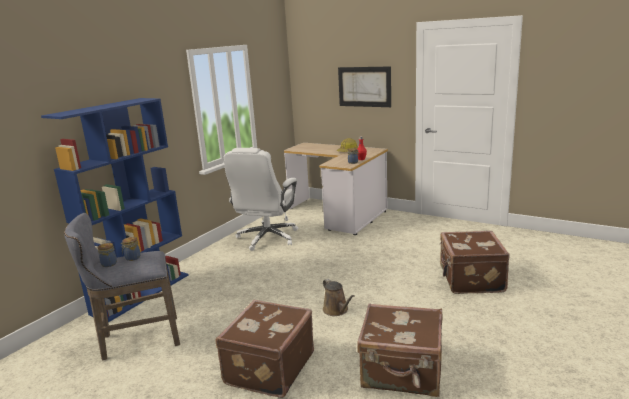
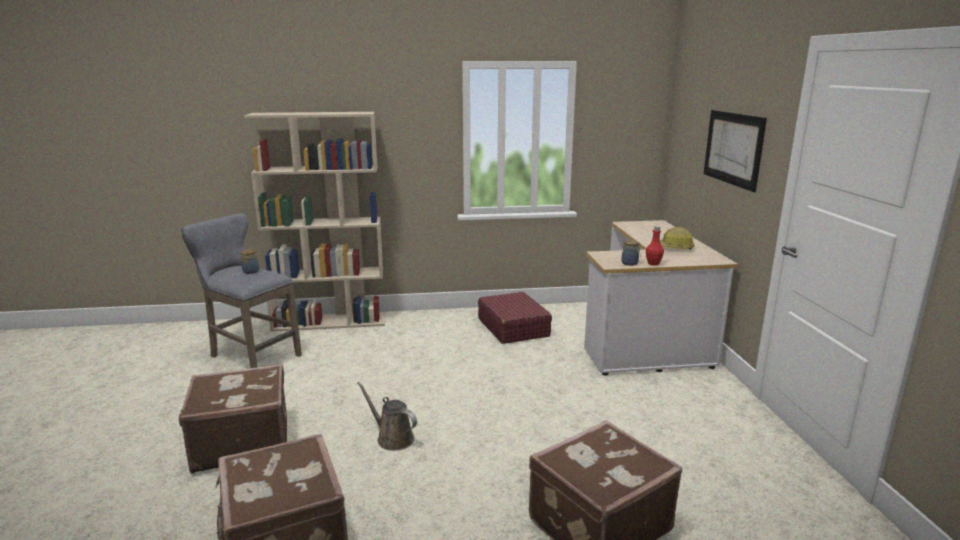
camera: 50 degrees right, 0 degrees up
(109, 264) = (233, 269): jar -> none
(141, 293) = (330, 322): blue bookcase -> beige bookcase
(267, 238) = (513, 327): white office chair -> red suitcase
(337, 310) = (392, 438): brown watering can -> brown watering can turned 105 degrees clockwise

